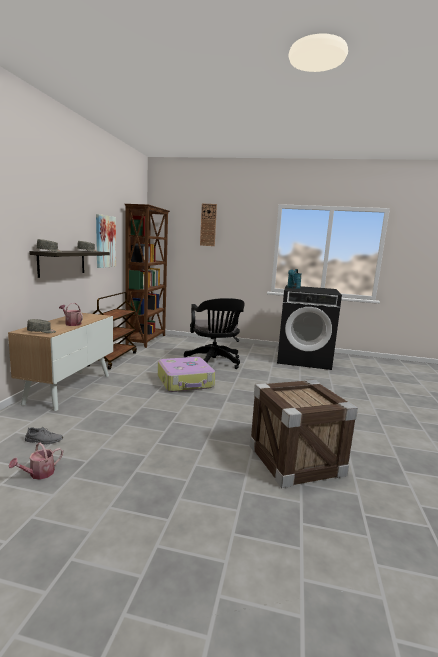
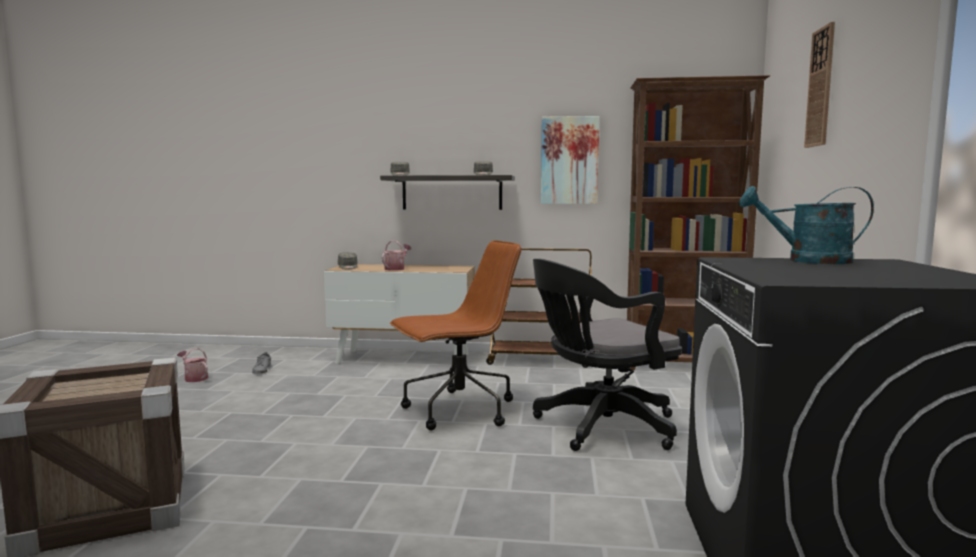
camera: 85 degrees right, 5 degrees down
(185, 382) = (458, 411): suitcase -> brown office chair

